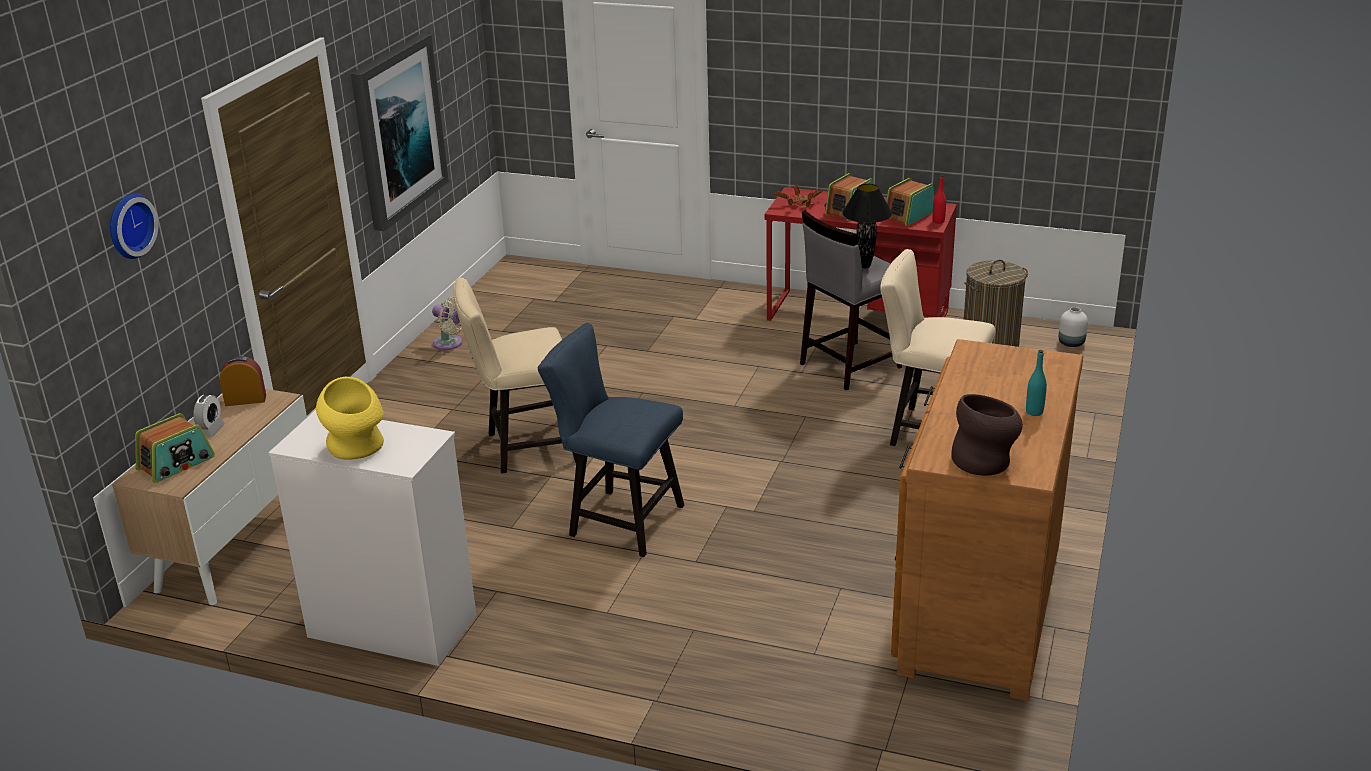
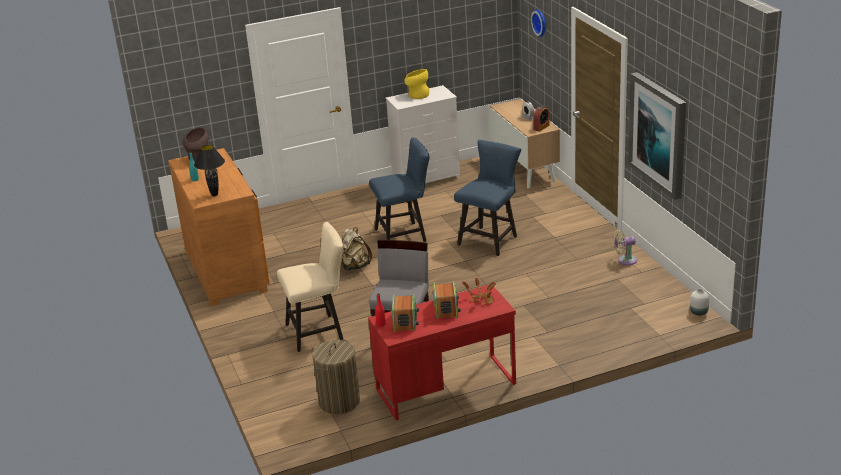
camera: 140 degrees right, 0 degrees up
(176, 464) = (514, 108): radio -> none
(525, 448) = (490, 239): beige chair -> blue chair
(766, 503) = (354, 266): none -> beige backpack
(865, 266) = (392, 288): black table lamp -> black table lamp (214, 195)
(1071, 343) = (292, 431): white vase -> white vase (699, 312)

